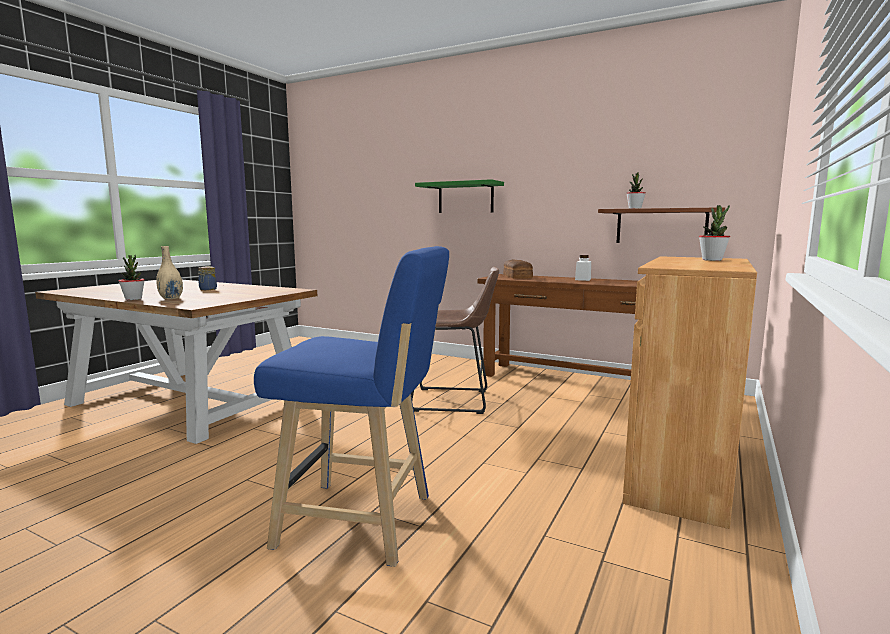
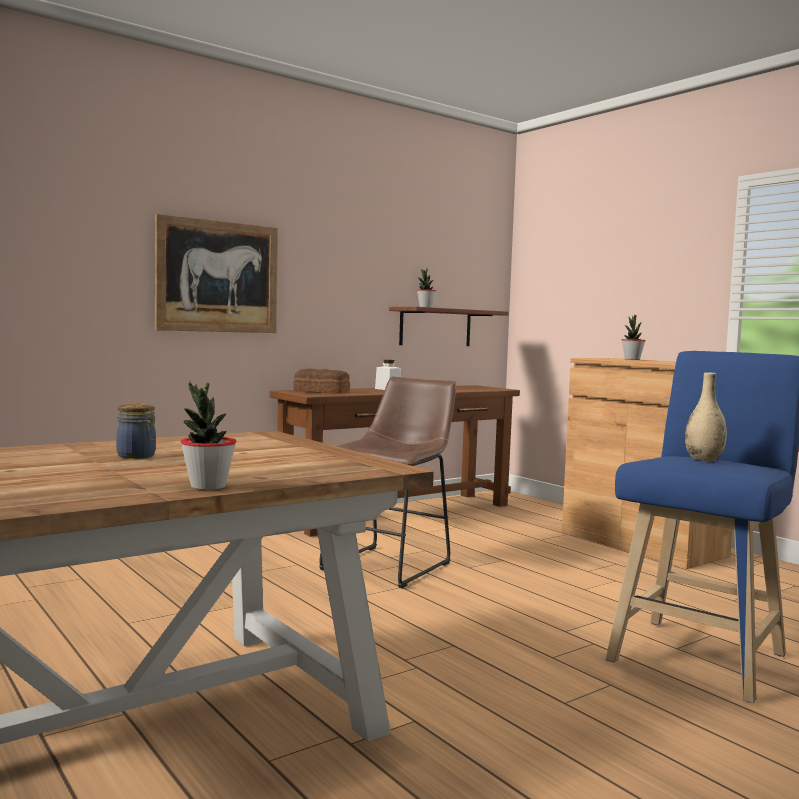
camera: 65 degrees left, 5 degrees down
(171, 298) = (248, 472): beige vase -> beige vase (704, 459)
(465, 198) = (218, 277): green shelf -> picture

